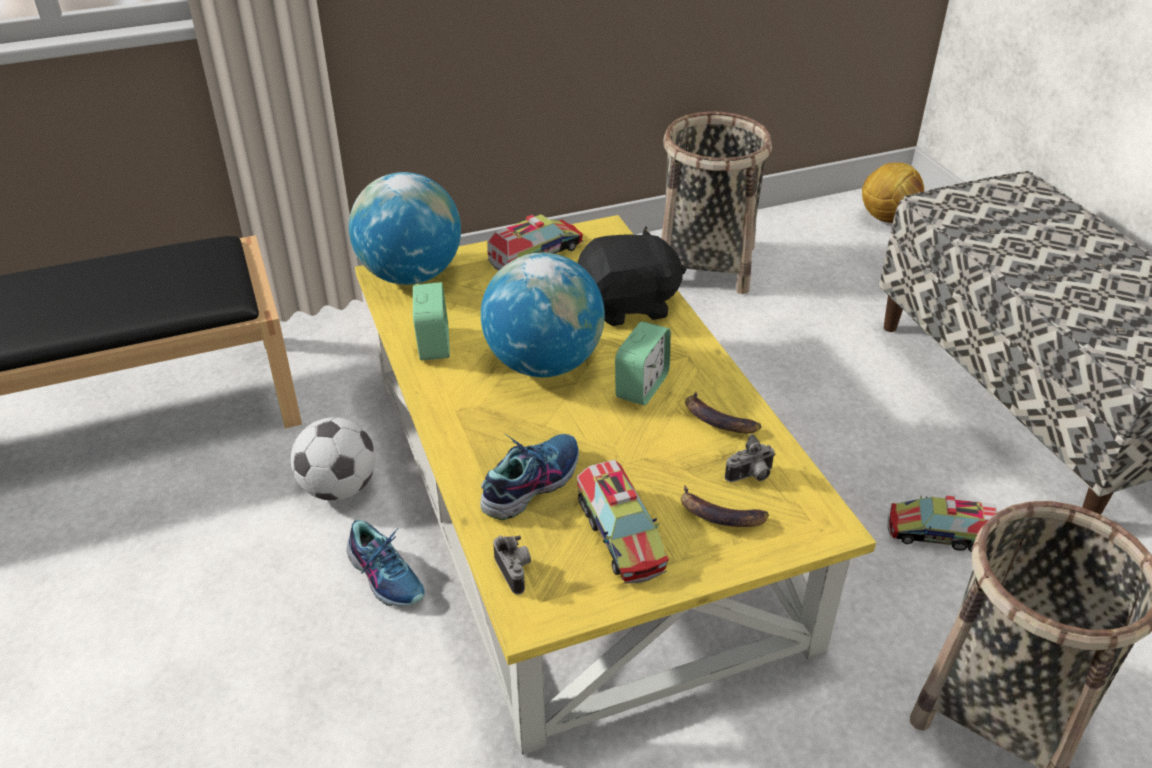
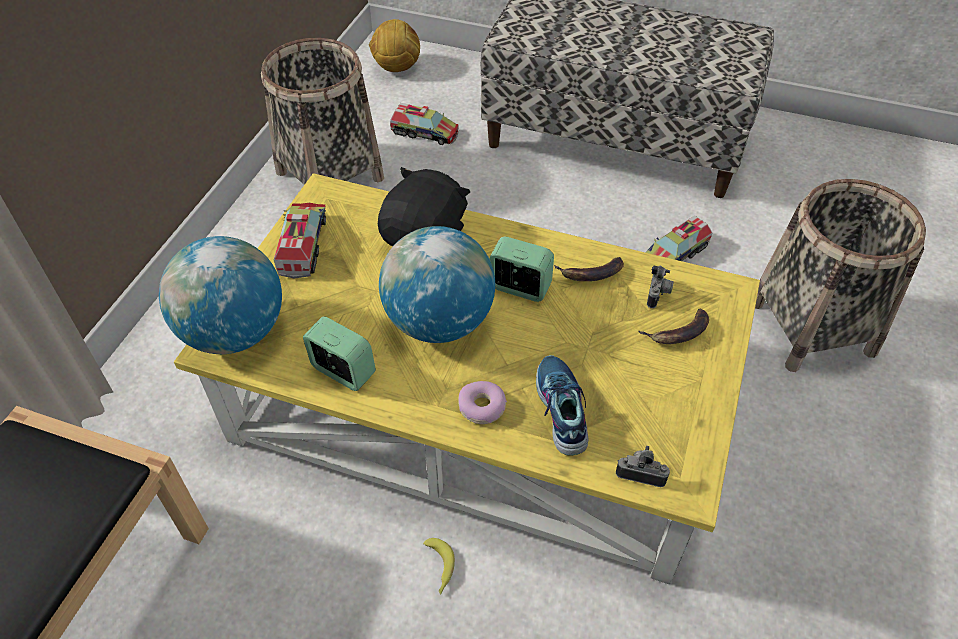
camera: 50 degrees left, 10 degrees up
(339, 488) = (313, 545): football -> none
(386, 575) = (439, 568): shoe -> banana
(481, 436) = (482, 407): none -> donut
(620, 534) = (653, 393): toy truck -> toy truck (424, 133)
(641, 387) = (520, 288): alarm clock -> alarm clock turned 45 degrees counterclockwise

